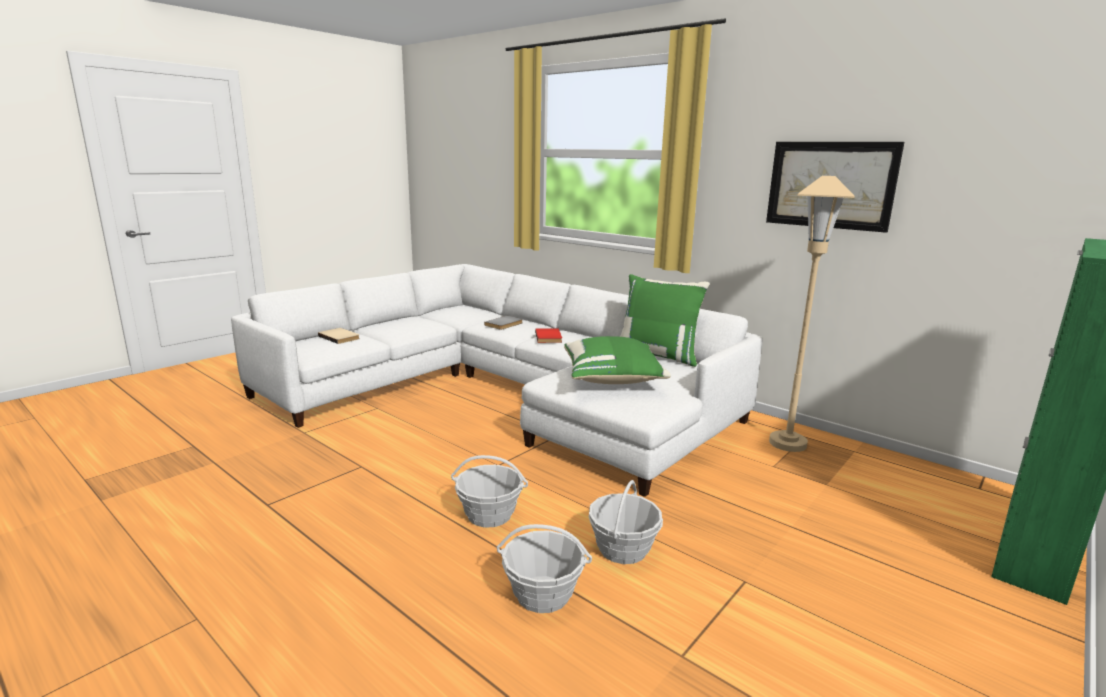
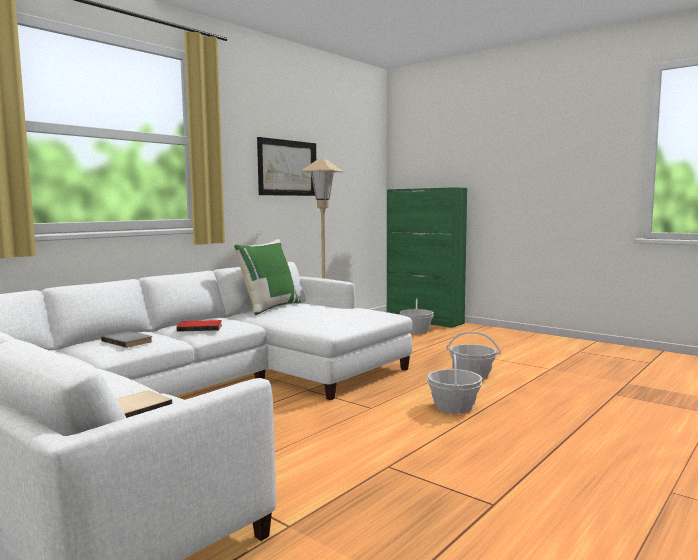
camera: 90 degrees left, 10 degrees down
(542, 594) = (531, 391): basket -> basket (416, 331)
(613, 380) = (331, 315): green pillow -> none

